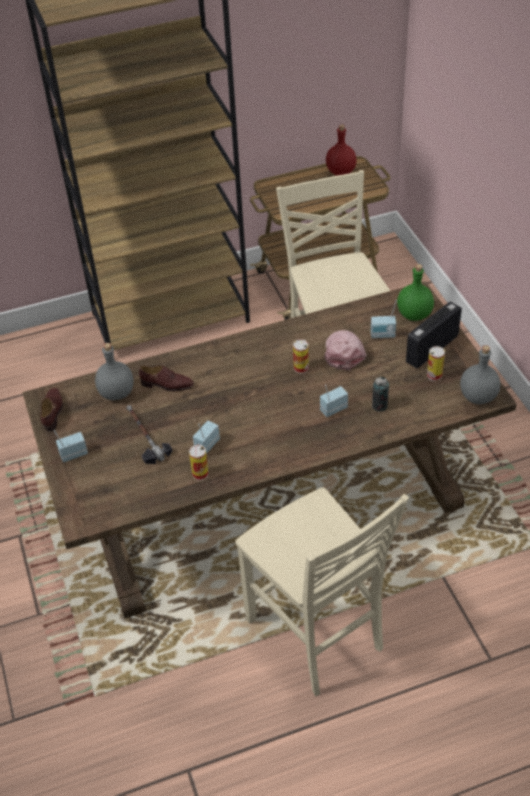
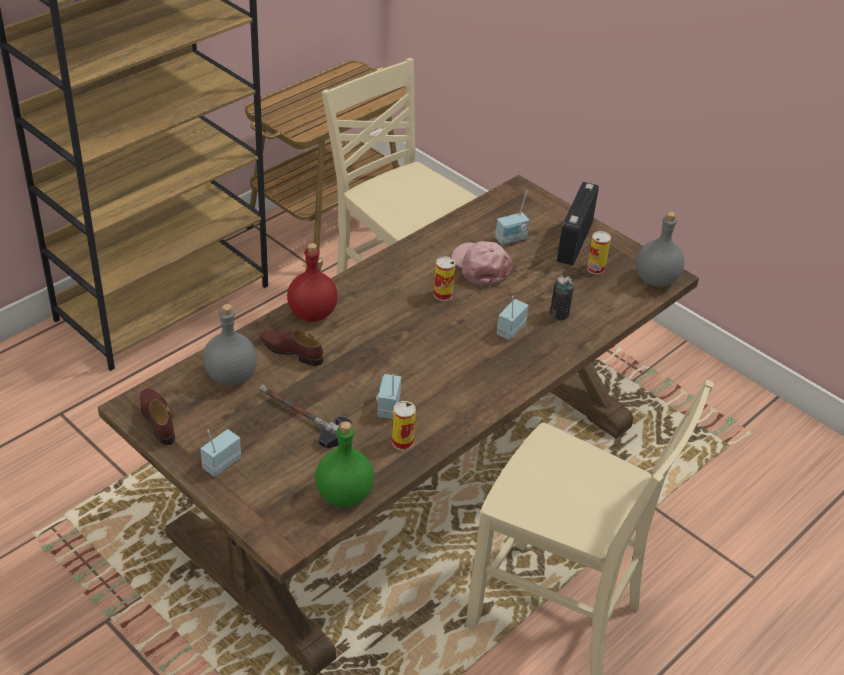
camera: 30 degrees left, 5 degrees down
(167, 385) = (291, 351): brown shoe -> brown shoe turned 135 degrees counterclockwise
(341, 172) = (342, 79): red bottle -> red bottle (313, 313)
(415, 314) = (531, 211): green bottle -> green bottle (345, 495)

